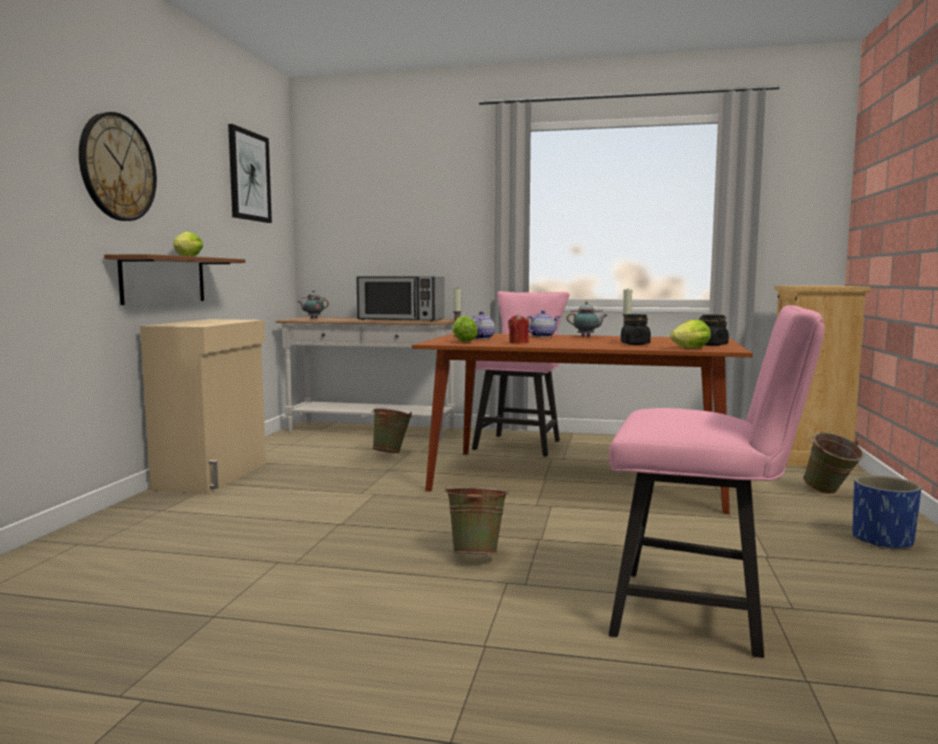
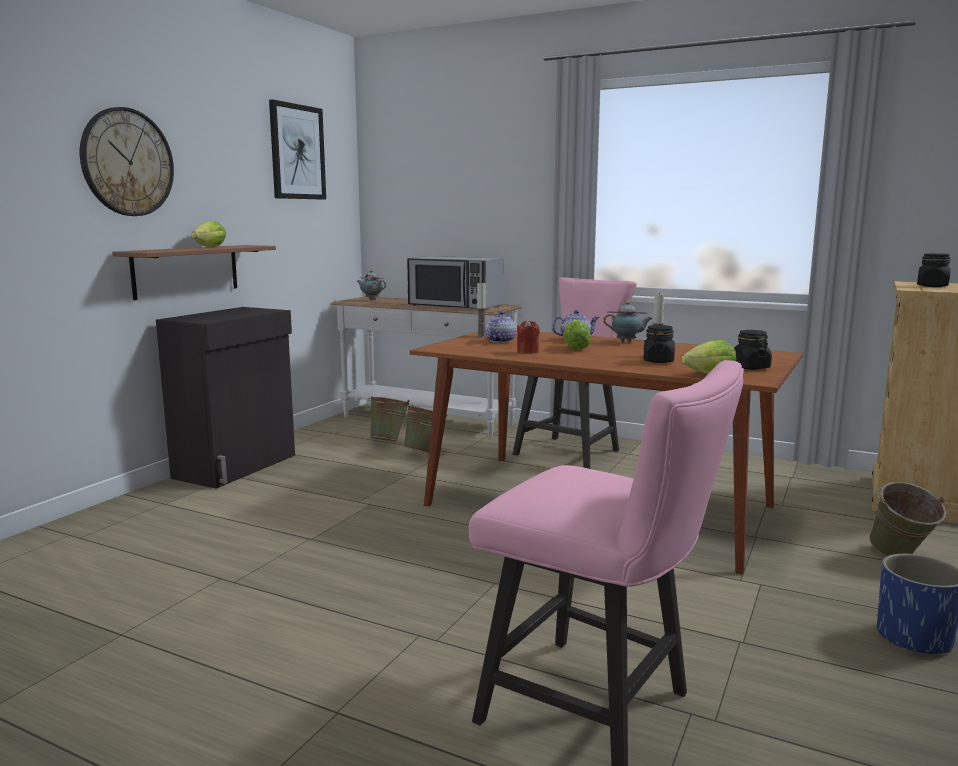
camera: 15 degrees right, 5 degrees up
(214, 476) = (237, 466): beige cabinet -> black cabinet
(462, 341) = (471, 346): lettuce -> lettuce (575, 348)
(476, 554) = (415, 594): green bucket -> green bucket (389, 441)
(811, 285) = (932, 286): none -> black jar

